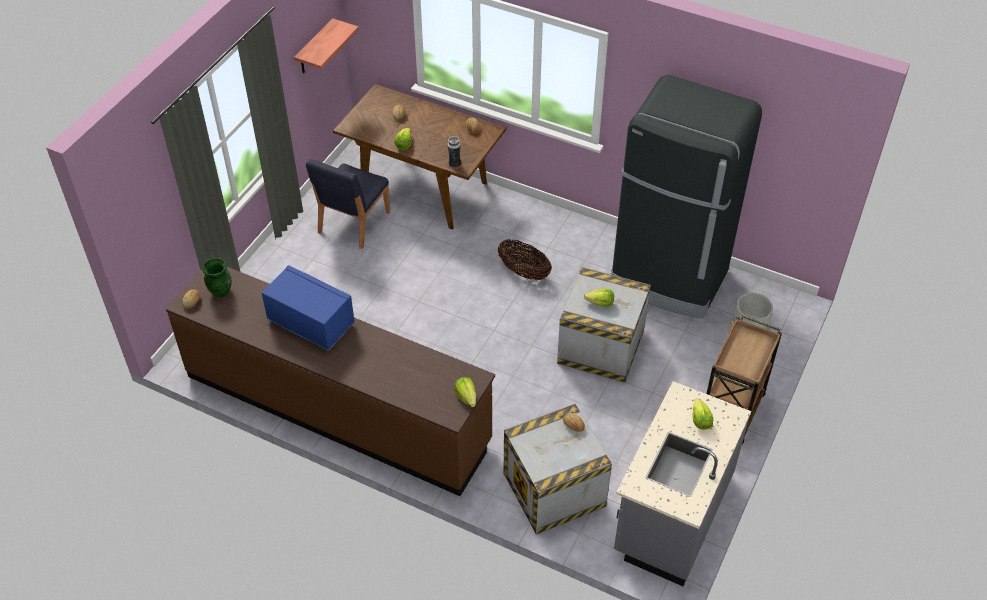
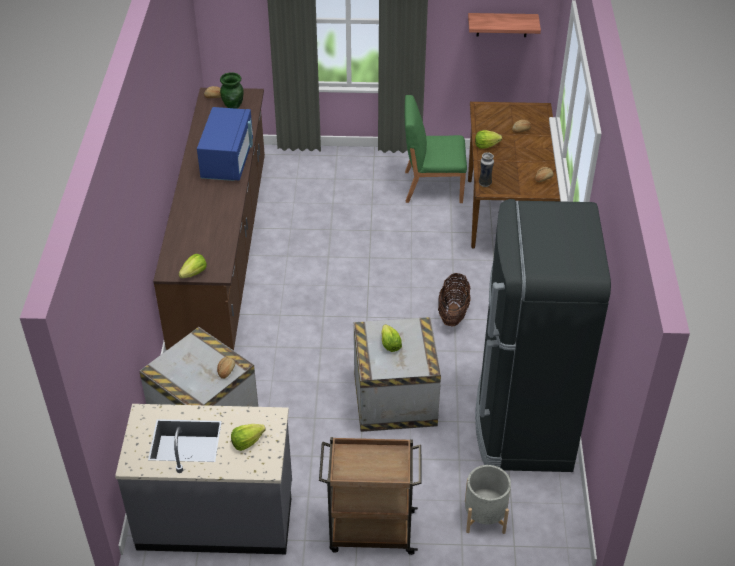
camera: 65 degrees right, 5 degrees down
(353, 223) = (432, 186): blue chair -> green chair

